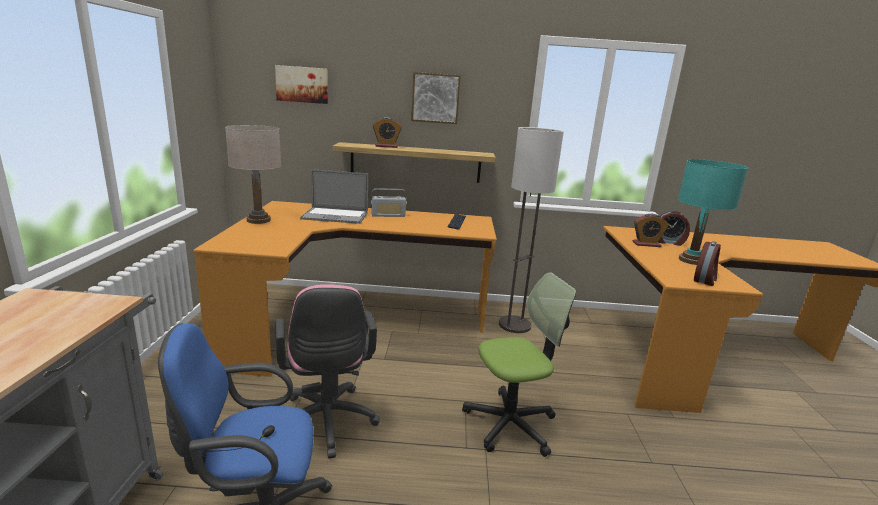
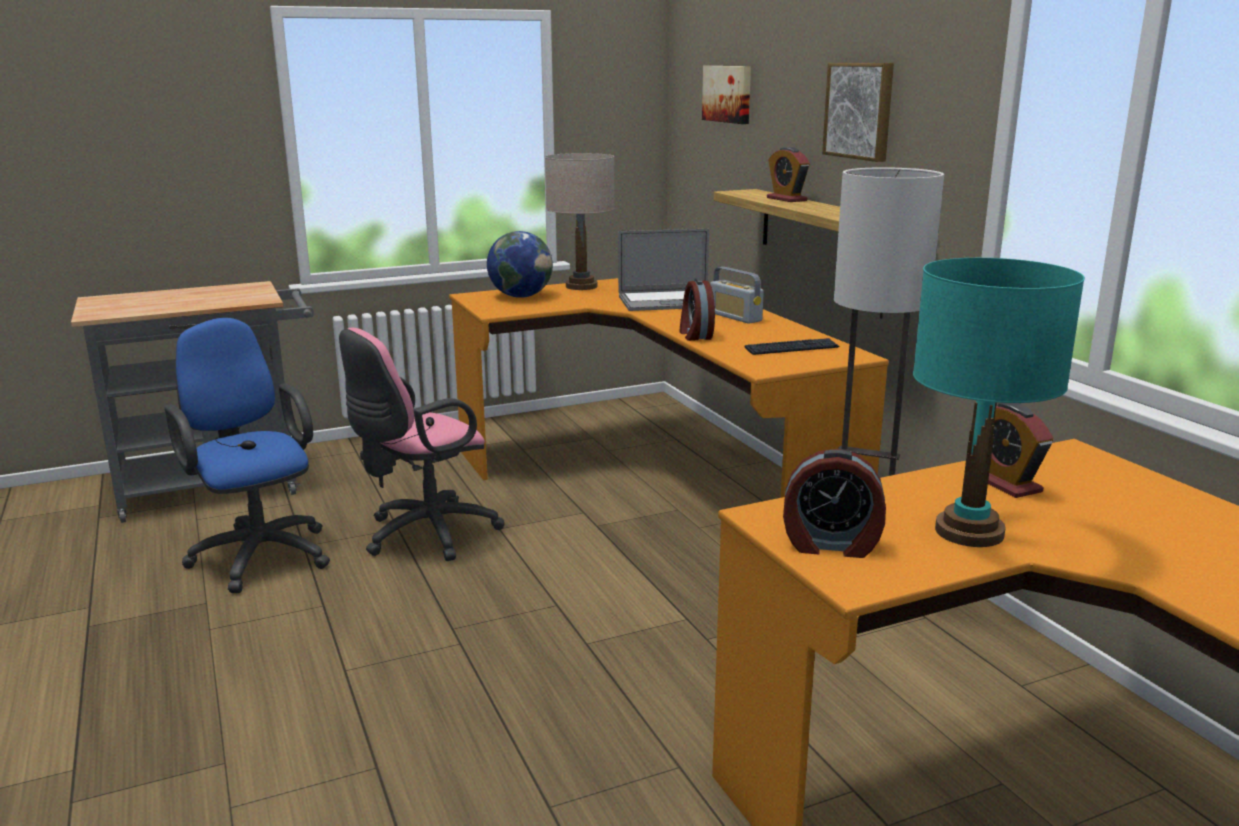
camera: 65 degrees right, 0 degrees up
(250, 236) = (521, 296): none -> globe
(335, 216) = (669, 301): laptop -> laptop turned 75 degrees counterclockwise
(510, 424) = (534, 651): office chair -> none
(668, 242) = (1091, 505): alarm clock -> alarm clock (695, 335)

